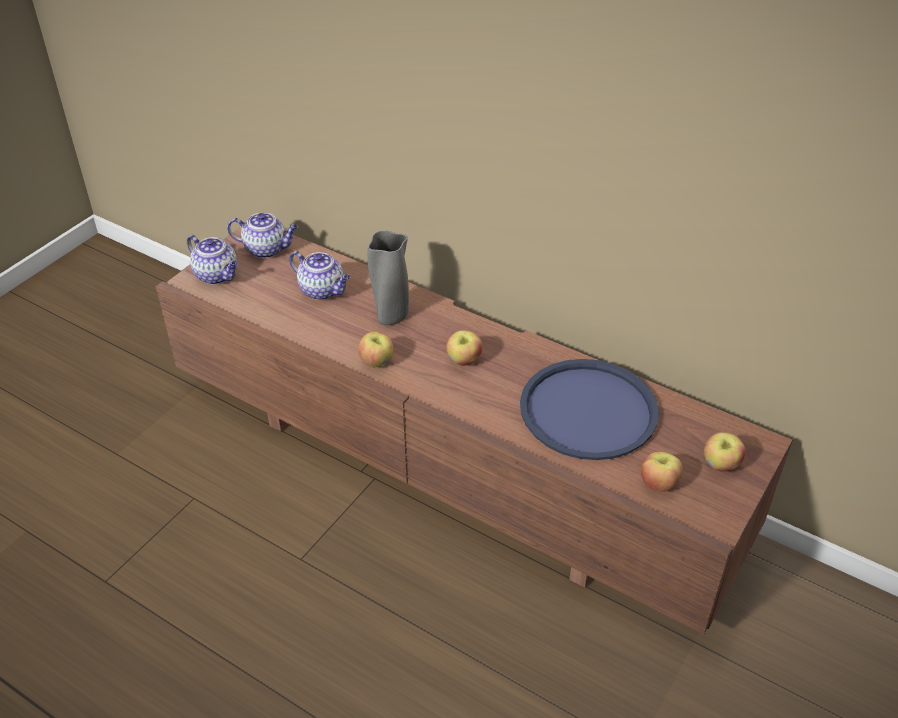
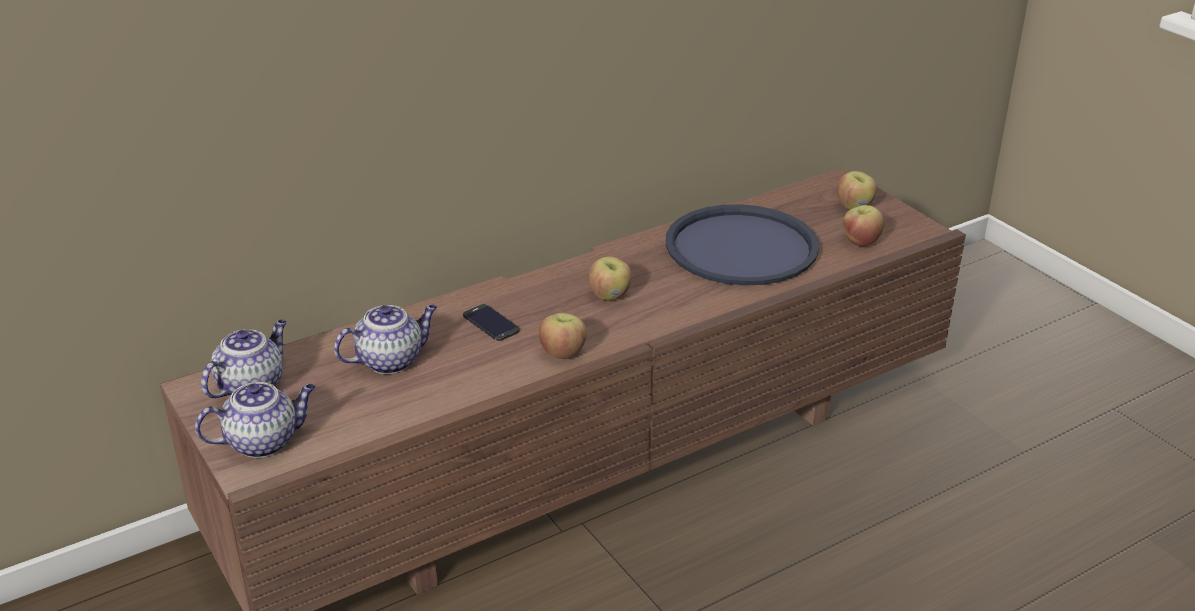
camera: 65 degrees left, 10 degrees down
(391, 316) = (491, 323): grey vase -> phone

